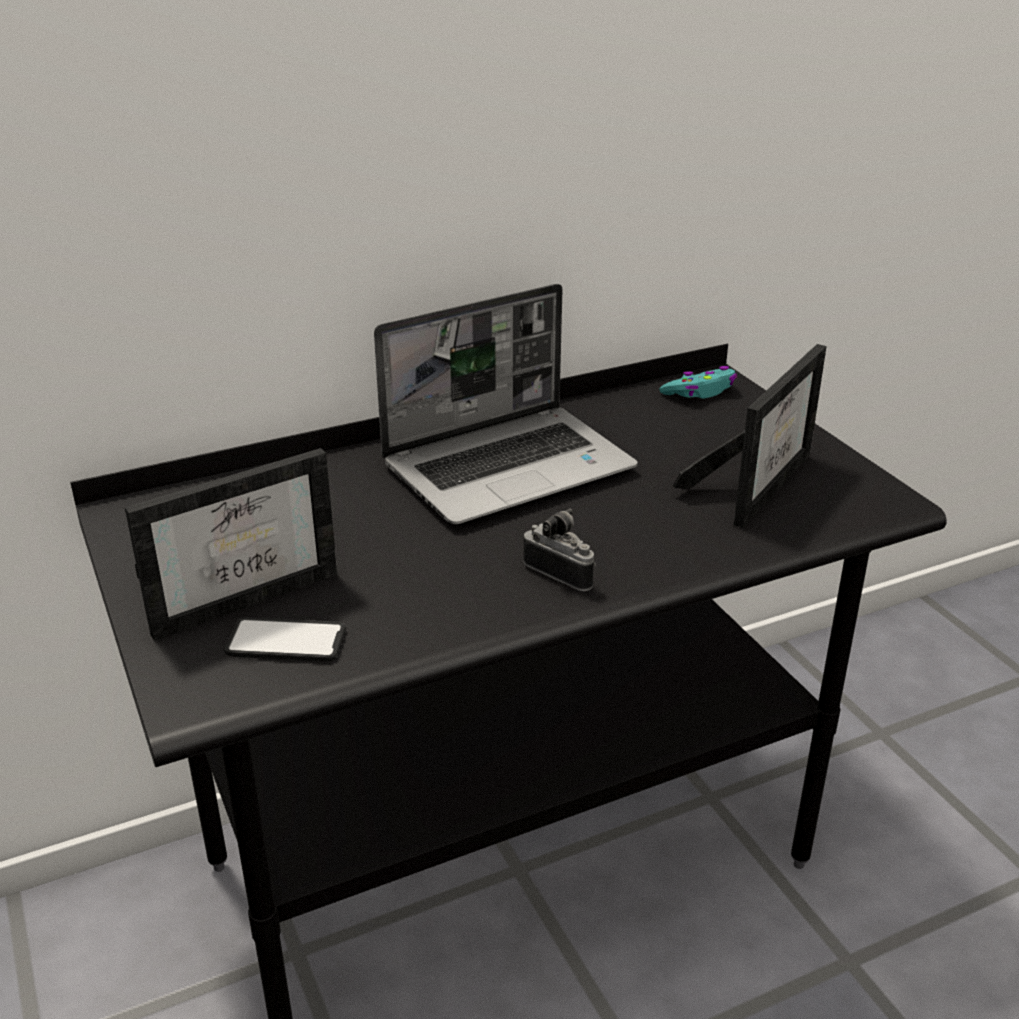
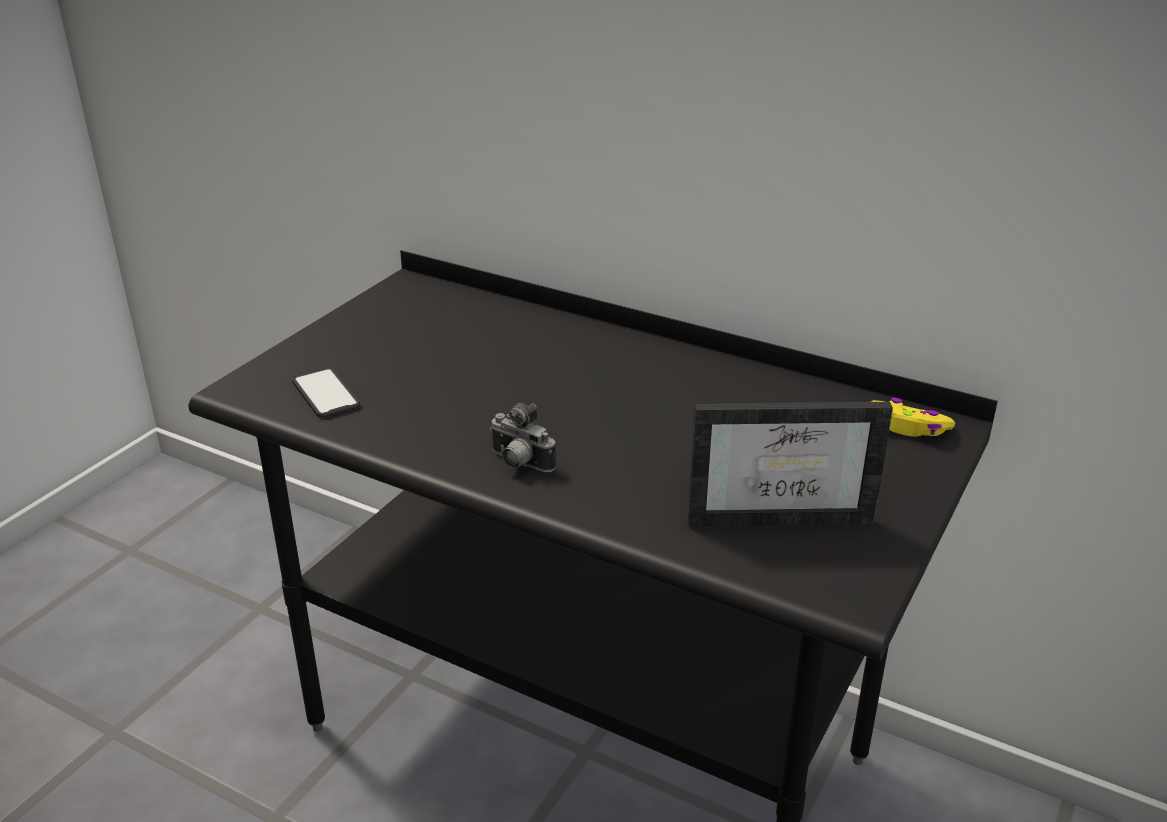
camera: 55 degrees right, 0 degrees up
(242, 593) = (363, 358): picture frame -> none
(510, 466) = (643, 387): laptop -> none
(563, 572) = (519, 464): camera -> camera turned 120 degrees clockwise
(700, 392) = (907, 427): turquoise game controller -> yellow game controller

